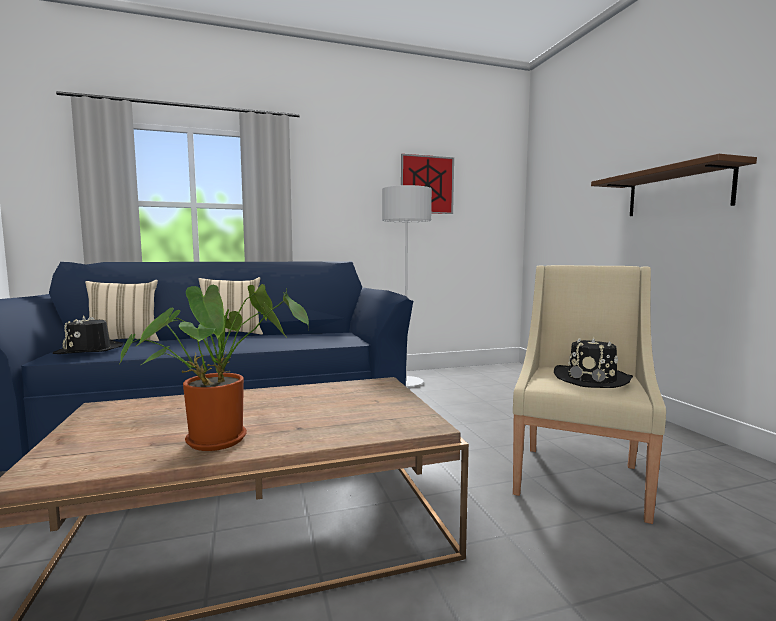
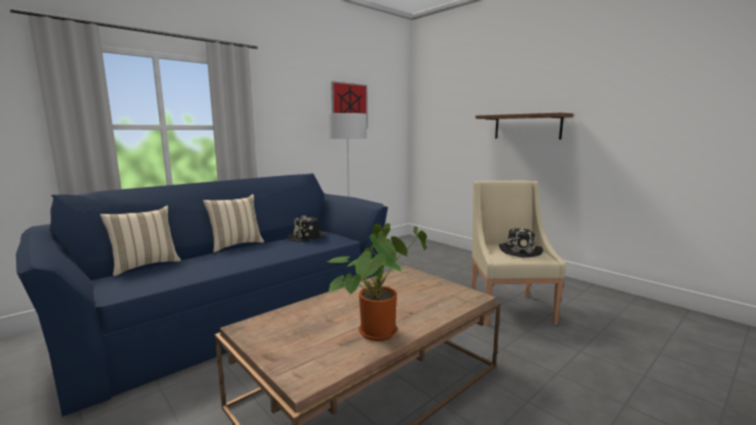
camera: 25 degrees left, 5 degrees up
(89, 350) = (138, 280): black hat -> black hat (307, 237)

